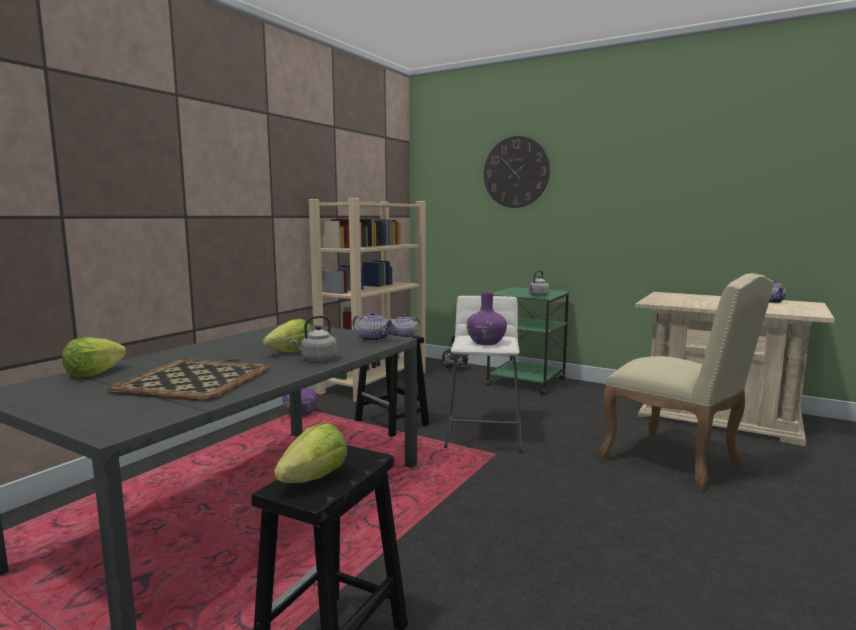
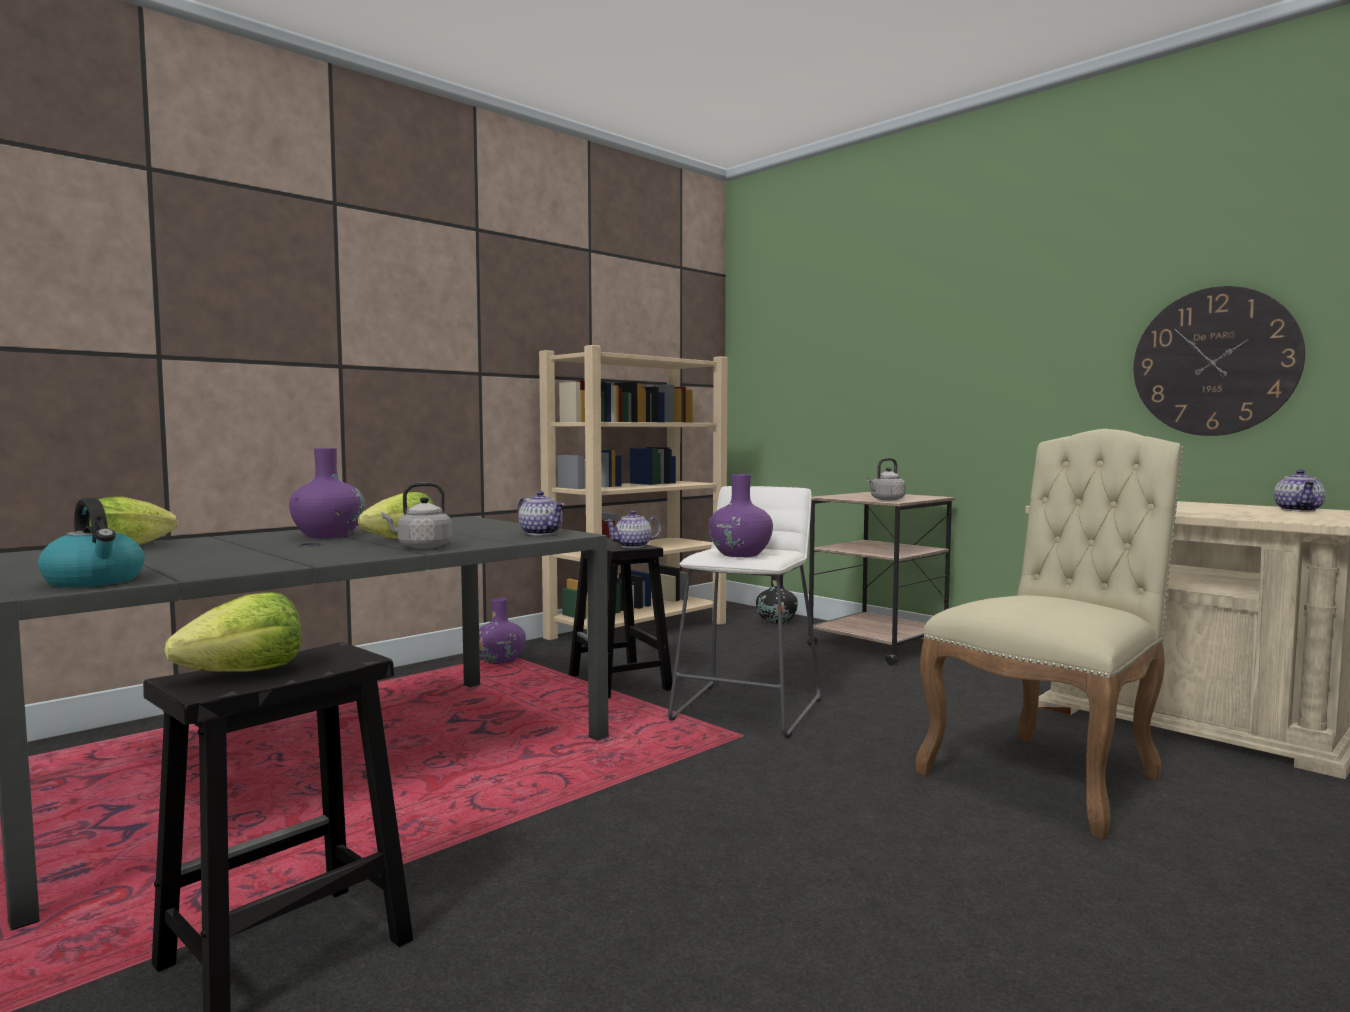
camera: 15 degrees right, 5 degrees down
(142, 416) = (95, 581): none -> kettle
(194, 380) = (226, 556): tray -> none
(228, 350) = (328, 535): none -> purple vase
(516, 172) = (872, 309): wall clock -> wall clock (1214, 362)
(527, 382) = (879, 646): green cart -> brown cart
(674, 462) = (1050, 777): beige chair -> beige chair turned 105 degrees counterclockwise

